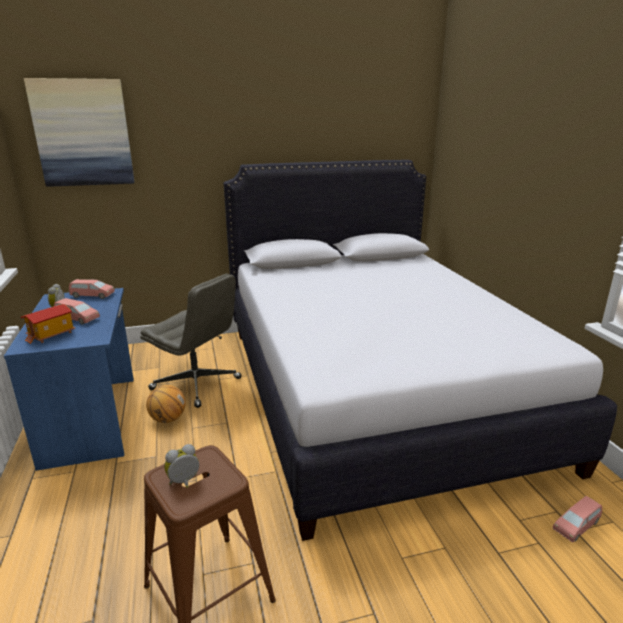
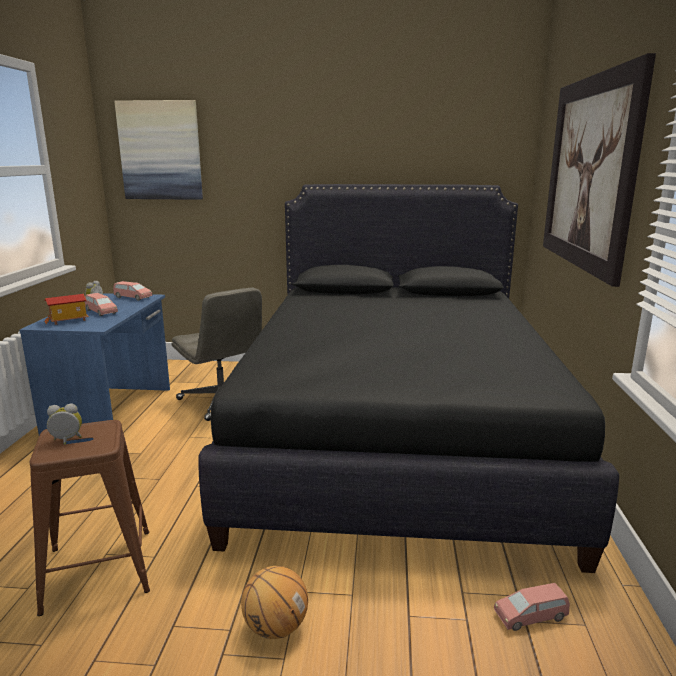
camera: 20 degrees right, 5 degrees down
(168, 419) = (174, 426): basketball -> basketball (275, 627)
(372, 389) = (394, 435): white bed -> black bed
(523, 157) = (589, 173): none -> picture

